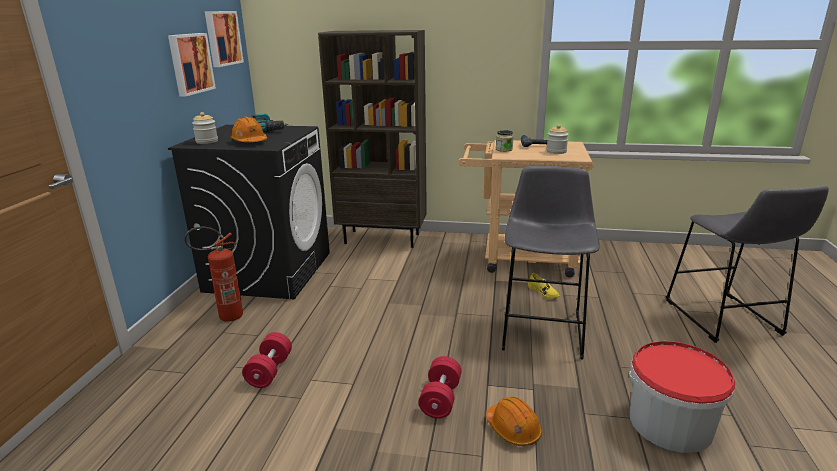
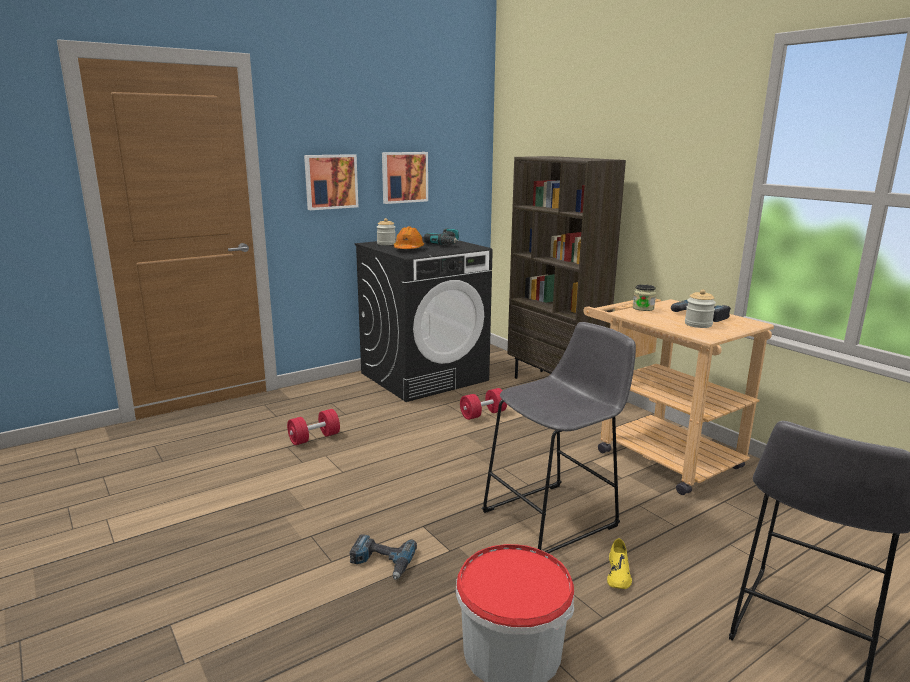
camera: 45 degrees right, 5 degrees down
(222, 38) = (454, 157): picture -> picture (330, 181)
(225, 317) = (347, 395): fire extinguisher -> none
(440, 399) = (374, 513): red dumbbell -> red dumbbell (483, 414)
(513, 429) = (381, 562): orange hard hat -> power drill
(543, 292) = (620, 492): yellow shoe -> yellow shoe (618, 573)

